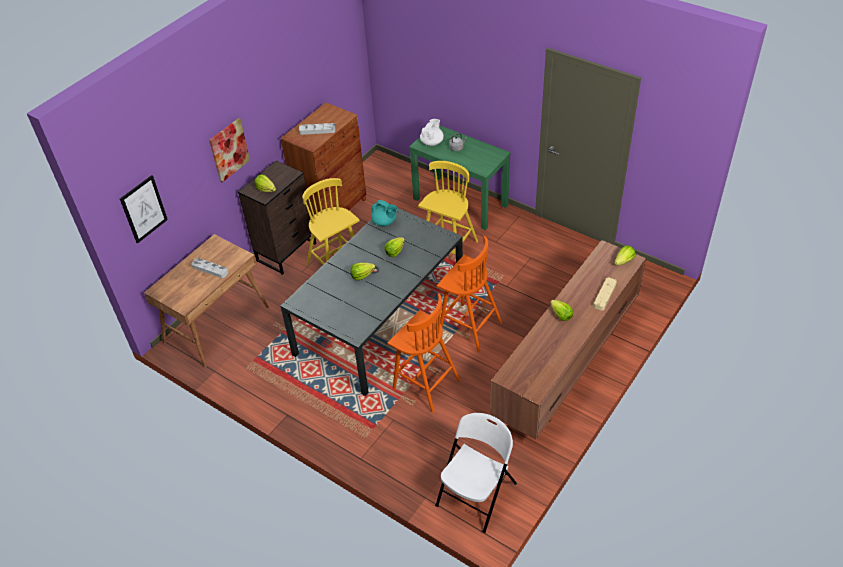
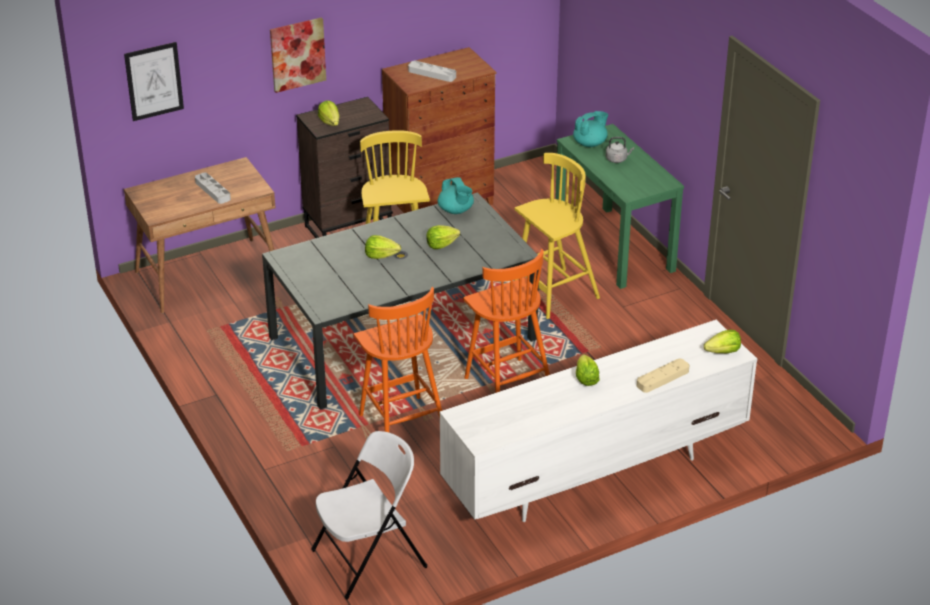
camera: 25 degrees right, 10 degrees down
(432, 142) = (590, 143): white teapot -> turquoise teapot
(566, 368) = (595, 475): brown cabinet -> white cabinet

